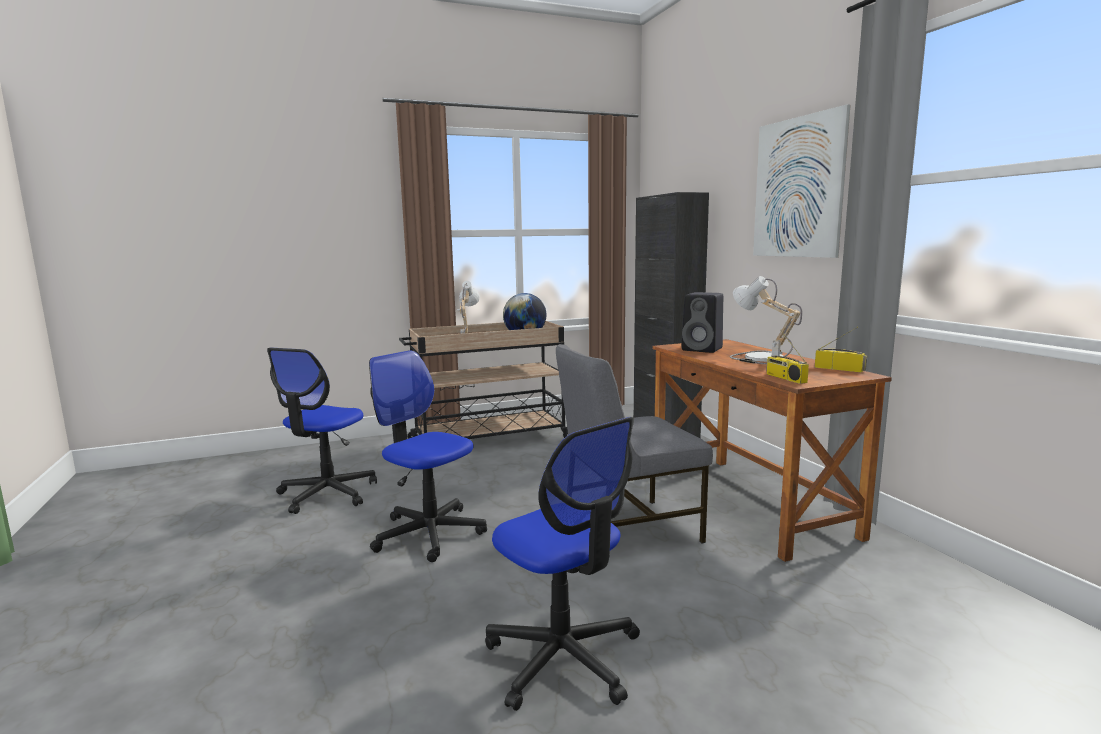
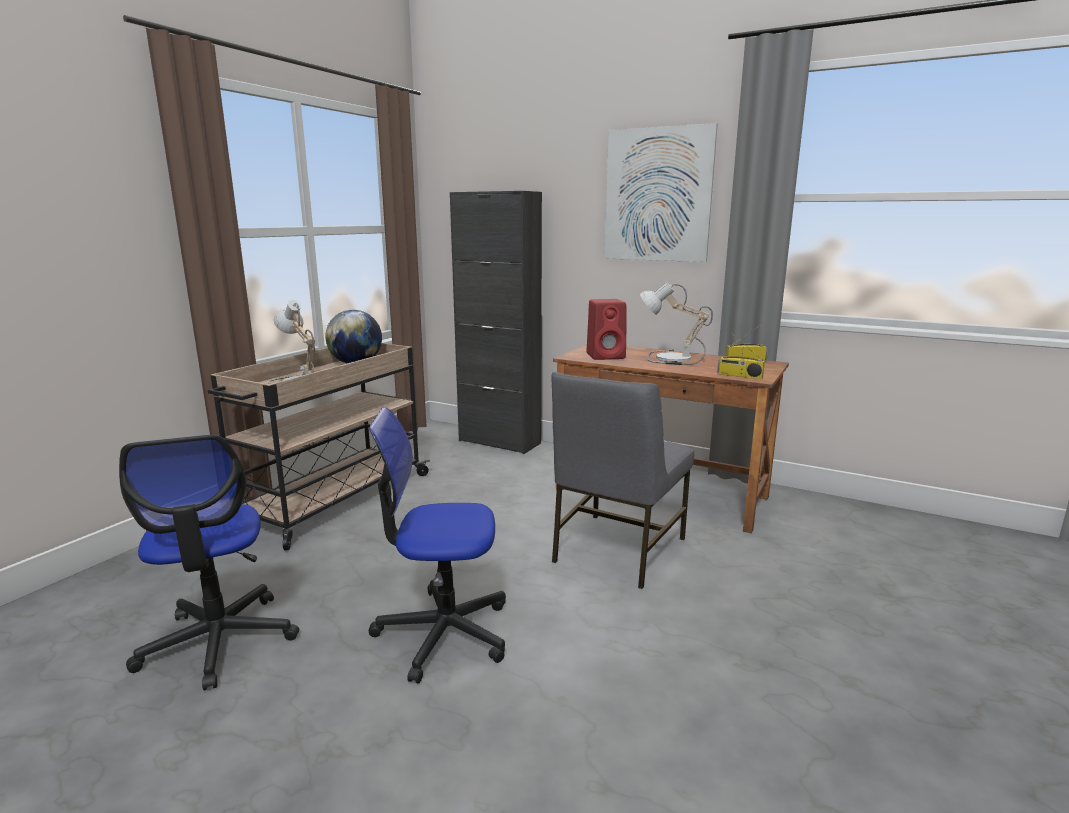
camera: 40 degrees left, 5 degrees up
(564, 658) = (748, 688): office chair -> none
(703, 349) = (607, 356): black speaker -> red speaker

